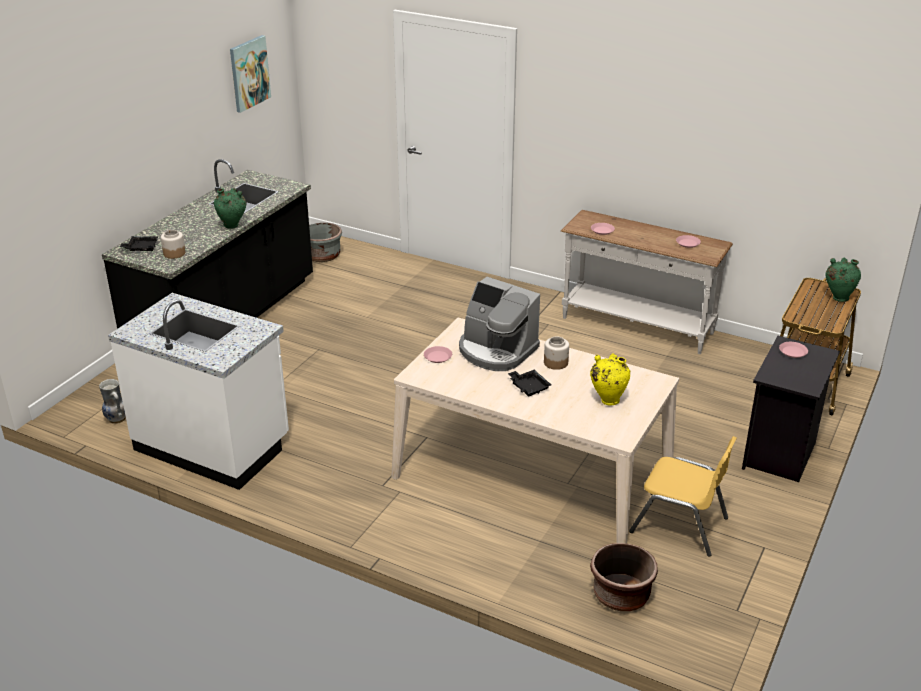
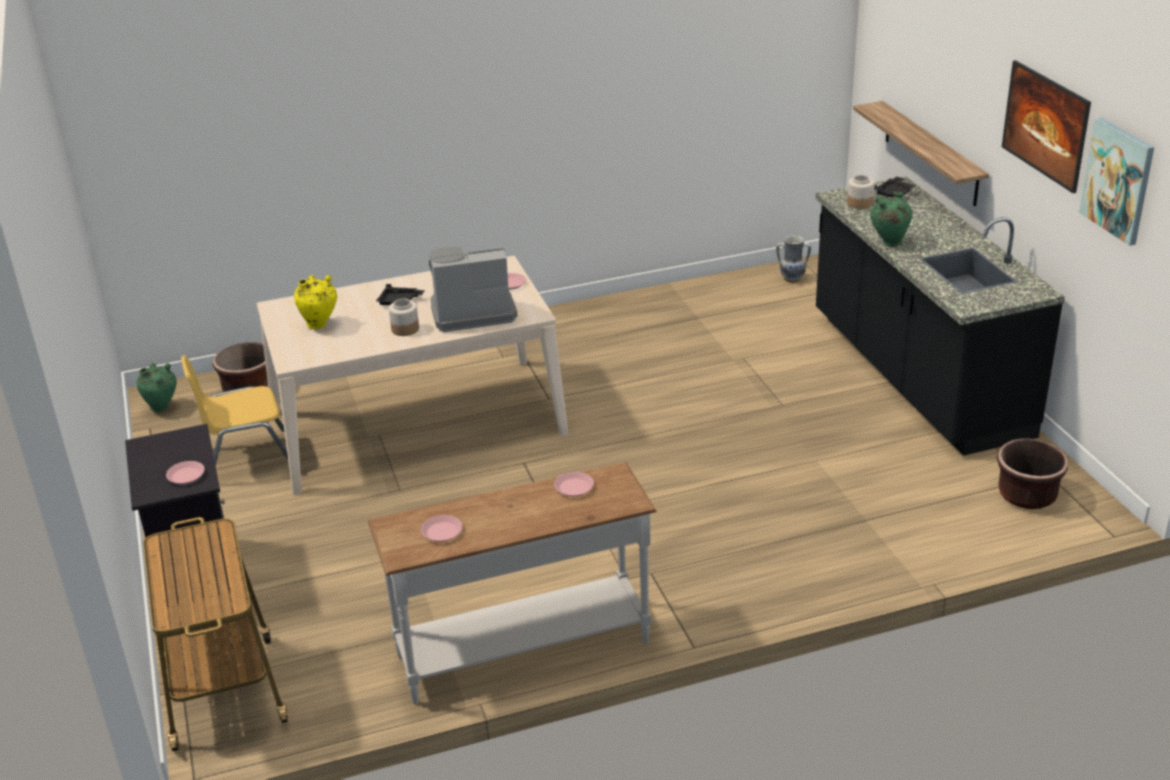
camera: 135 degrees right, 0 degrees up
(111, 213) = (931, 153): none -> shelf
(199, 106) = (1042, 147): none -> picture
(213, 445) = (691, 305): white counter -> none
(322, 256) = (1027, 495): grey planter -> brown planter
(838, 297) = (179, 598): green vase -> green vase (162, 408)

